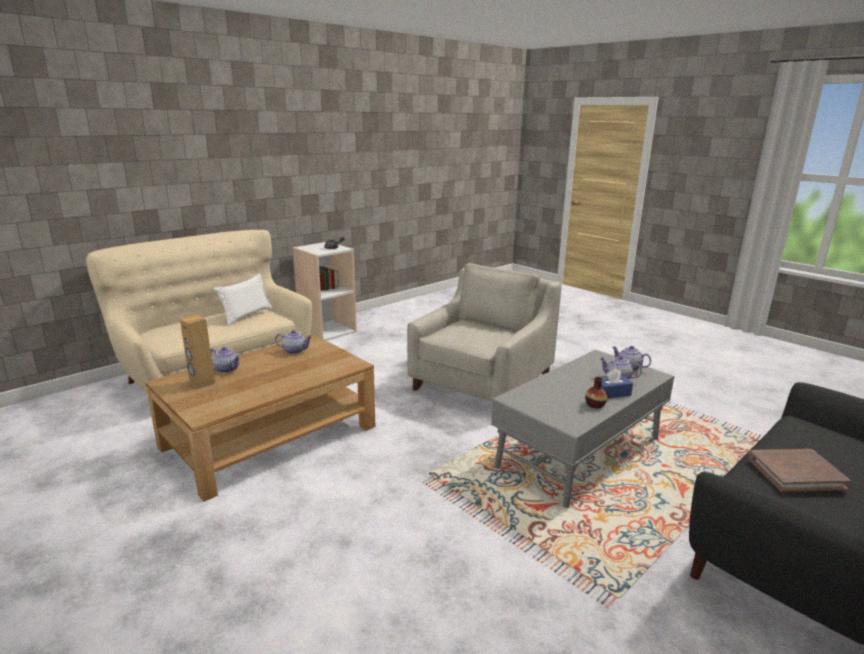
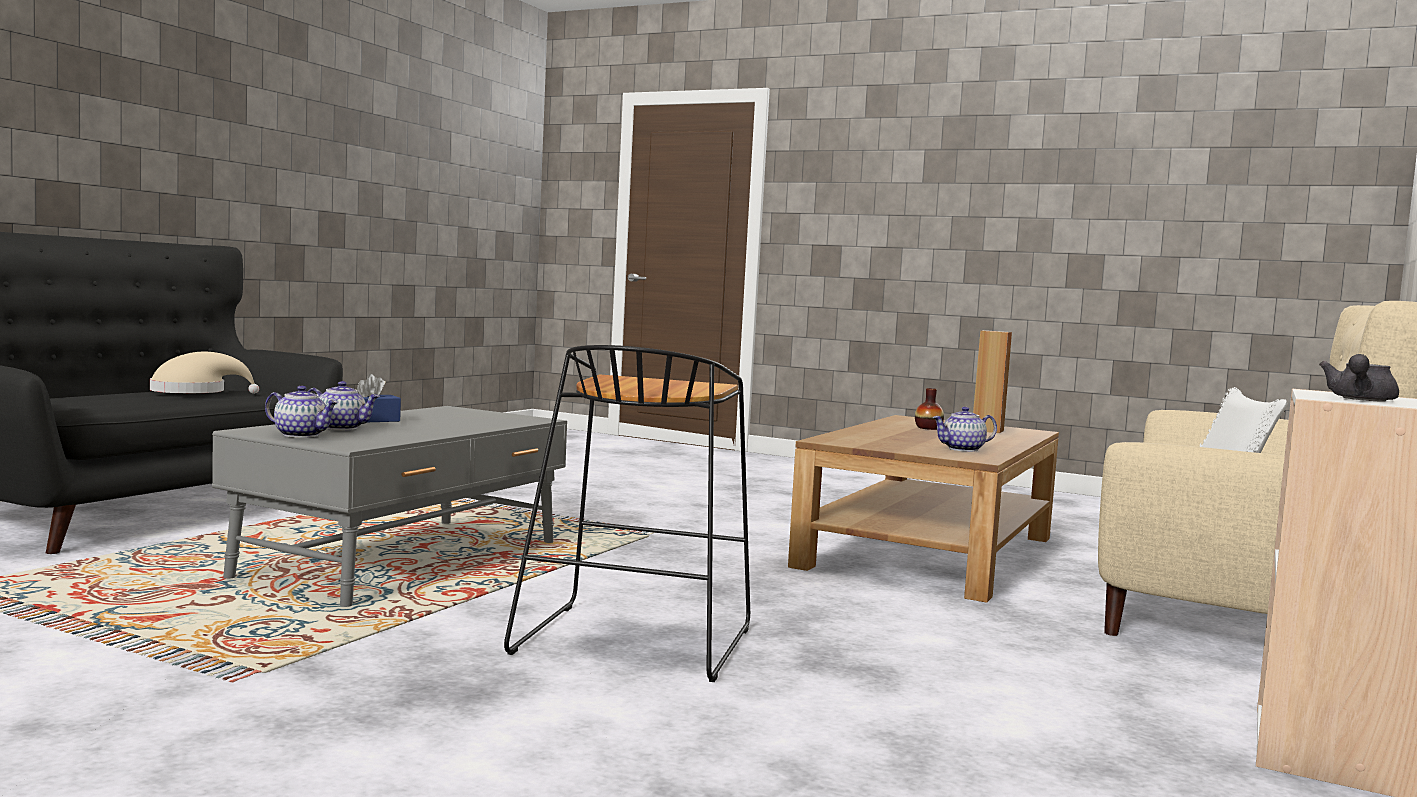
camera: 160 degrees right, 15 degrees down
(227, 369) = (998, 437): teapot -> none
(481, 384) = (633, 639): beige armchair -> black stool
(595, 405) = (407, 415): vase -> vase (928, 428)
(795, 473) = (195, 392): brown book -> beige hat

